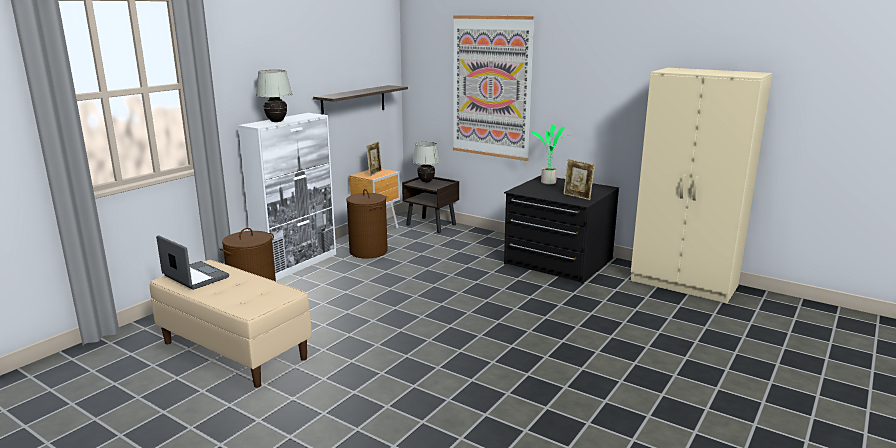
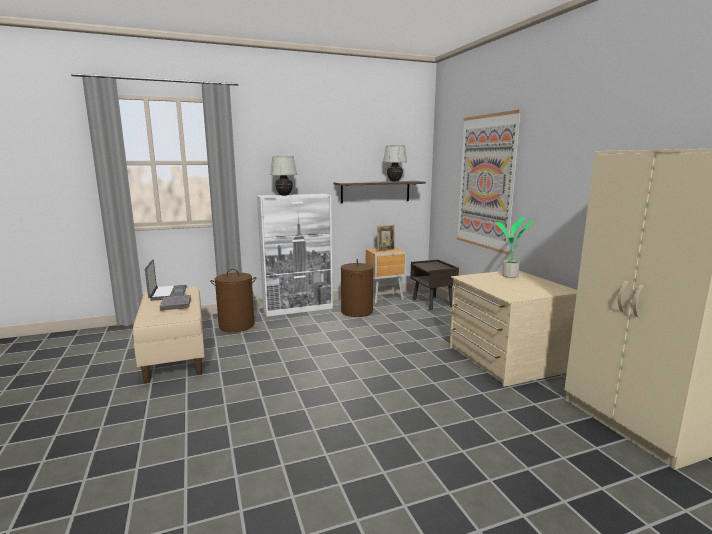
camera: 35 degrees right, 5 degrees down
(241, 286) = (176, 305): none -> grey book
(426, 182) = (432, 264): white table lamp -> white table lamp (394, 181)
(557, 262) = (506, 359): black dresser -> beige dresser
(577, 197) = (516, 292): picture frame -> none

